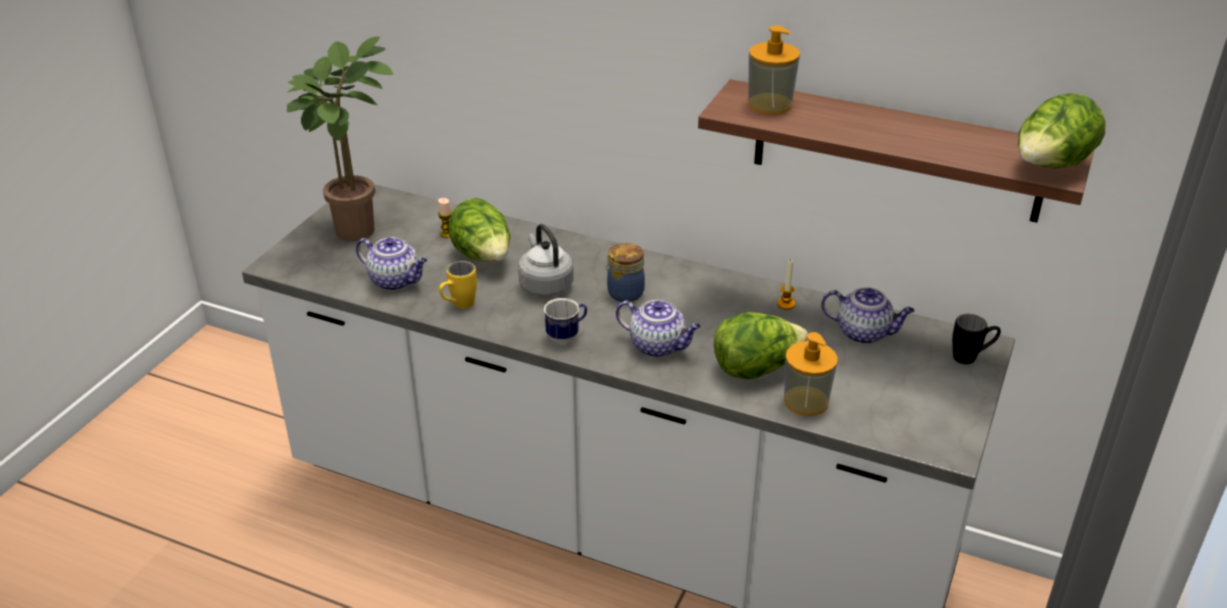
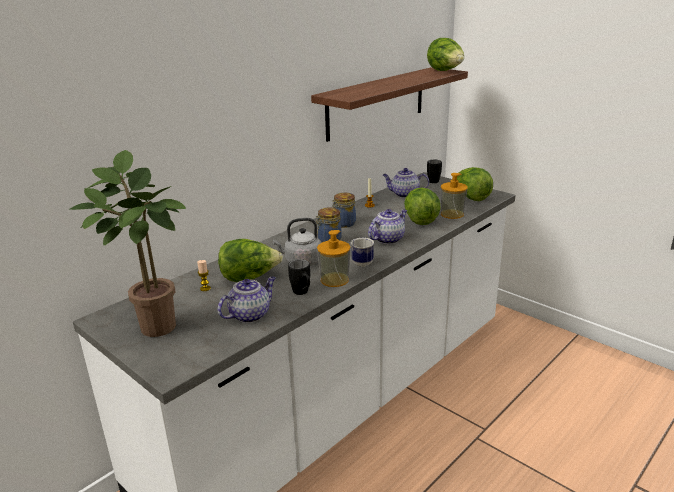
camera: 70 degrees left, 10 degrees down
(458, 306) = (302, 293): yellow mug -> black mug
(693, 293) = (343, 224): none -> jar
(770, 104) = (349, 92): soap dispenser -> soap dispenser (334, 279)
(864, 333) = (404, 194): teapot -> teapot turned 120 degrees counterclockwise
(908, 416) = (471, 197): none -> lettuce

